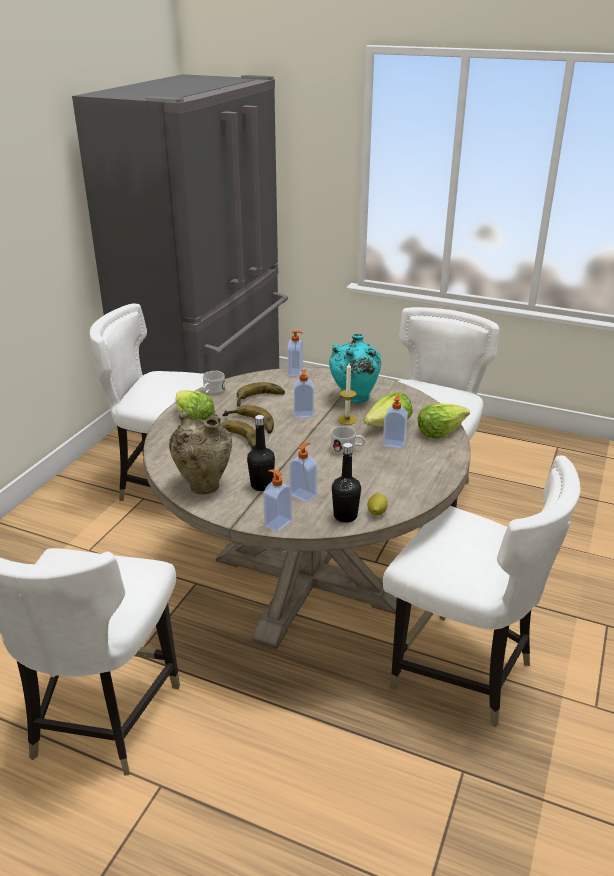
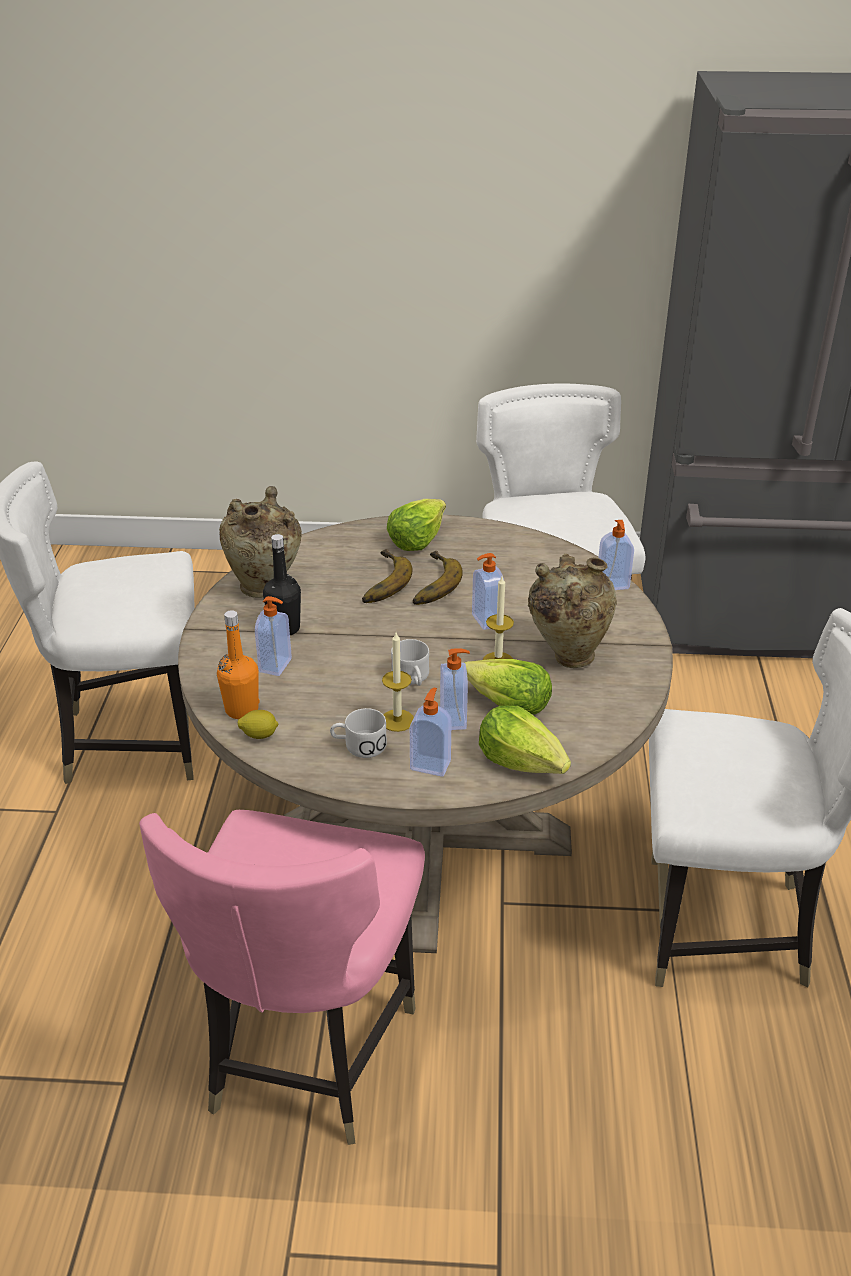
camera: 70 degrees right, 5 degrees up
(212, 392) = (497, 534): white mug -> white mug (358, 745)
(260, 400) = (505, 575): banana -> none
(277, 523) = (205, 659): soap dispenser -> soap dispenser (430, 764)
(345, 516) = (242, 709): black bottle -> orange bottle
(354, 399) = (567, 656): turquoise vase -> beige vase
(386, 461) = (397, 720): none -> candle
(462, 671) = (306, 1054): white chair -> pink chair

